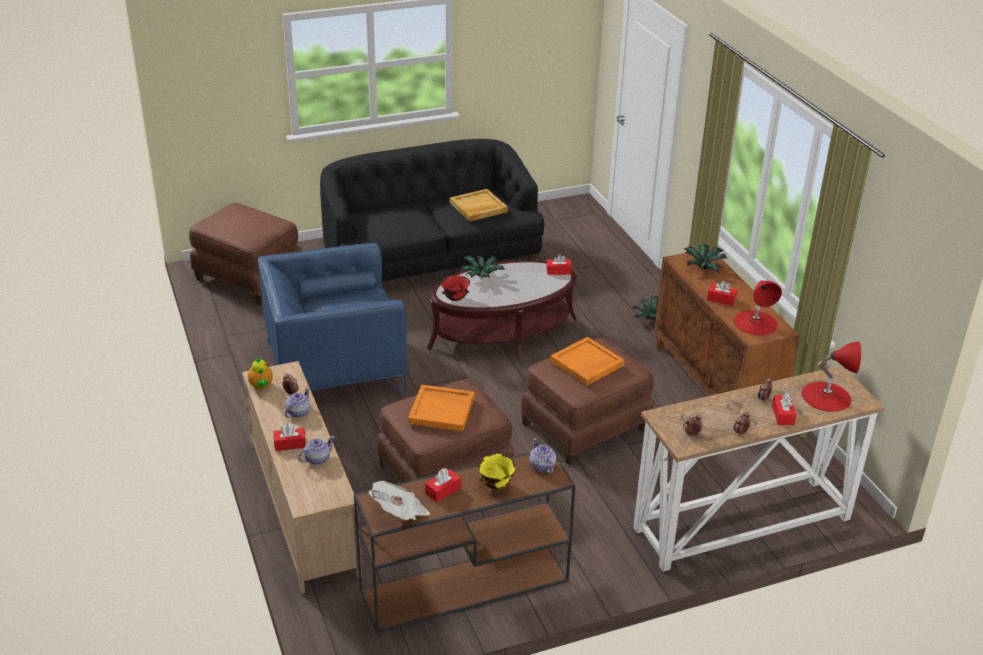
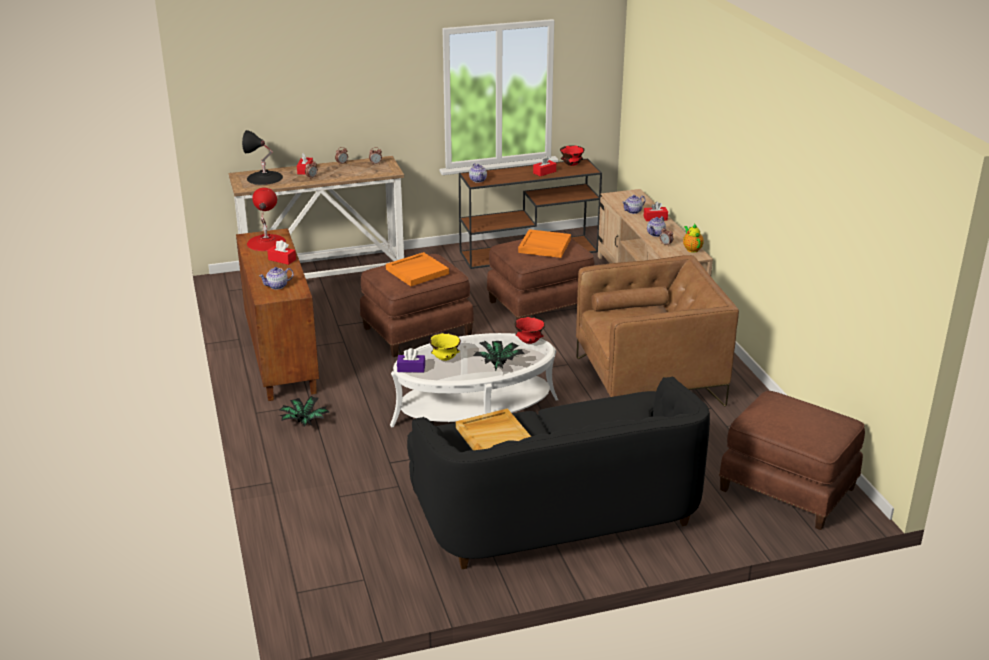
camera: 175 degrees left, 5 degrees down
(335, 369) = (649, 381): blue armchair -> brown armchair
(400, 513) = (571, 165): newspaper -> red bowl
(495, 486) = (510, 173): yellow bowl -> yellow bowl (445, 359)
(502, 333) = (475, 412): brown coffee table -> white coffee table
(558, 271) = (411, 368): red tissue box -> purple tissue box
(703, 267) = (277, 286): potted plant -> teapot
(826, 396) = (264, 178): red table lamp -> black table lamp

